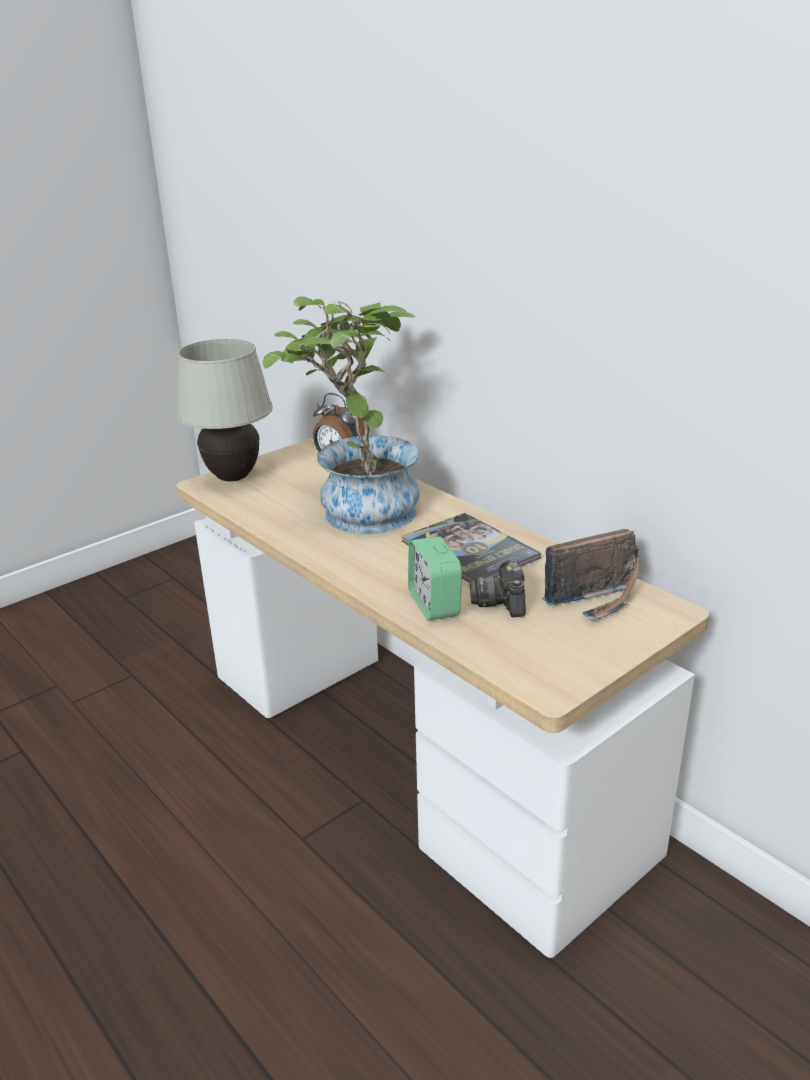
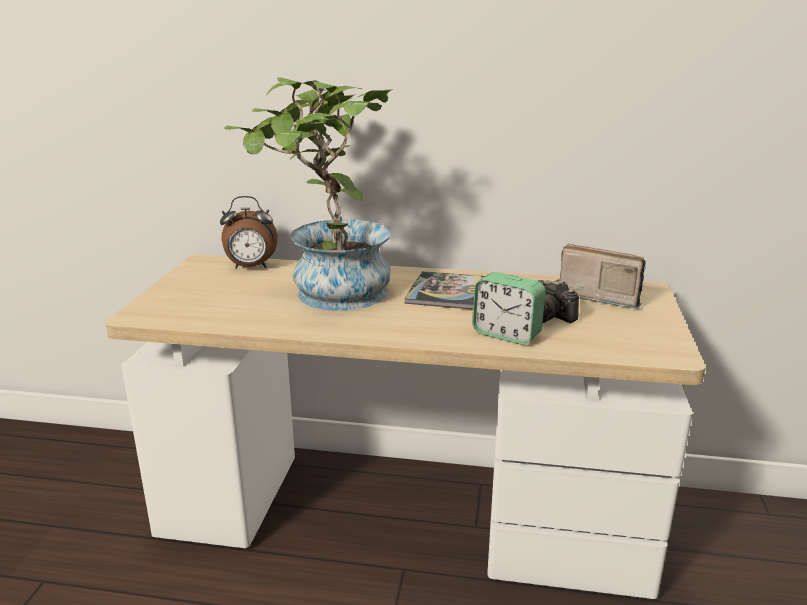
camera: 40 degrees left, 5 degrees down
(232, 477) = (162, 302): white table lamp -> none
(598, 600) = (598, 296): radio -> radio turned 90 degrees counterclockwise

